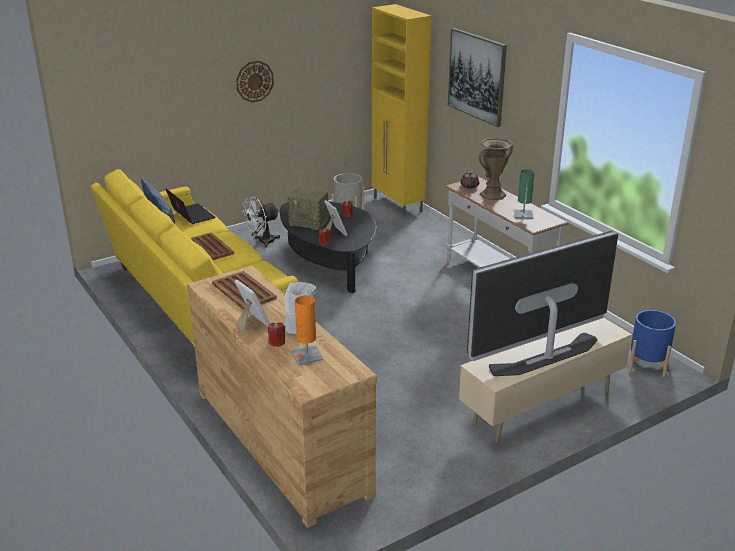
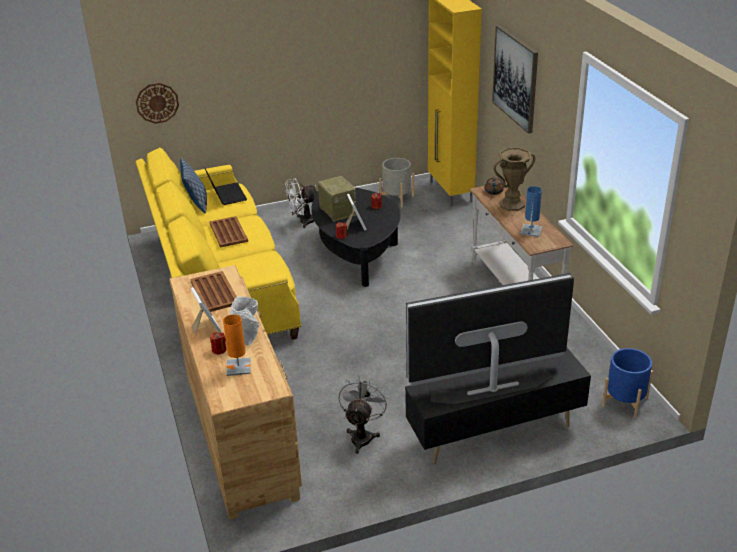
camera: 15 degrees right, 5 degrees up
(254, 81) = (302, 66): wall clock -> wall clock (157, 103)
(309, 222) = (337, 211): radio -> radio turned 150 degrees counterclockwise
(412, 427) = (362, 435): none -> grey fan
(523, 214) = (531, 231): green table lamp -> blue table lamp
(541, 407) = (494, 433): beige tv stand -> black tv stand

